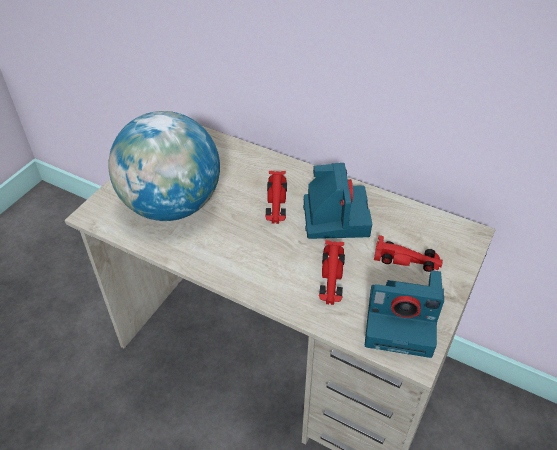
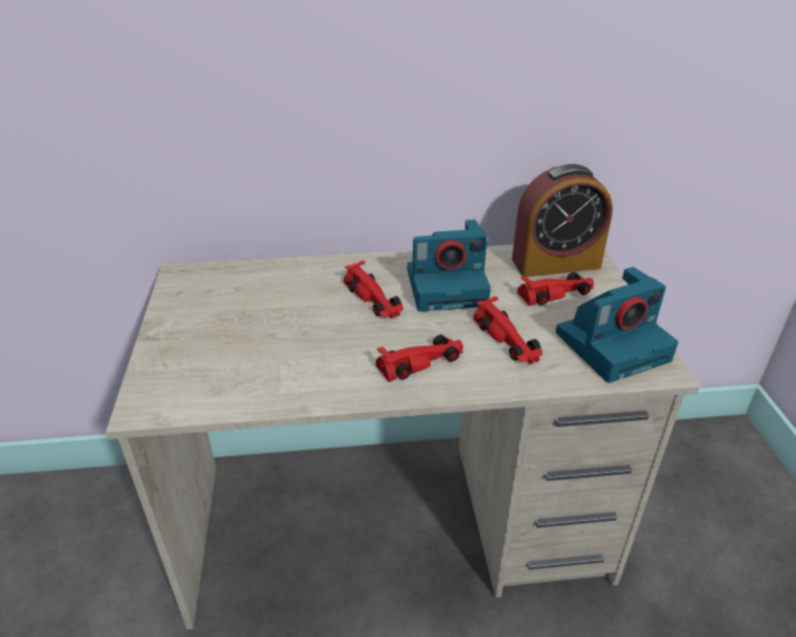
camera: 35 degrees left, 10 degrees down
(172, 205) = (250, 351): globe -> none
(261, 264) = (422, 361): none -> red toy car
(335, 216) = (448, 286): camera -> camera turned 120 degrees clockwise
(435, 234) = (556, 263): none -> alarm clock

